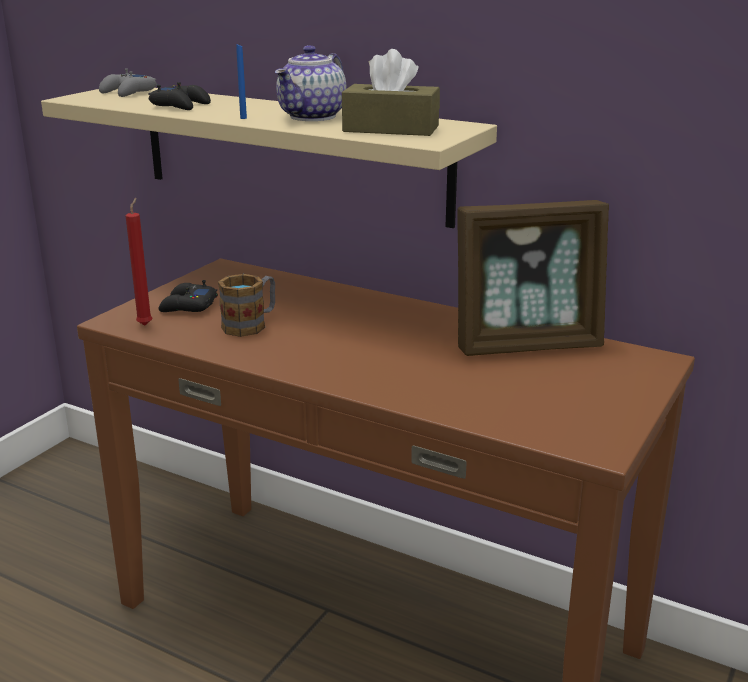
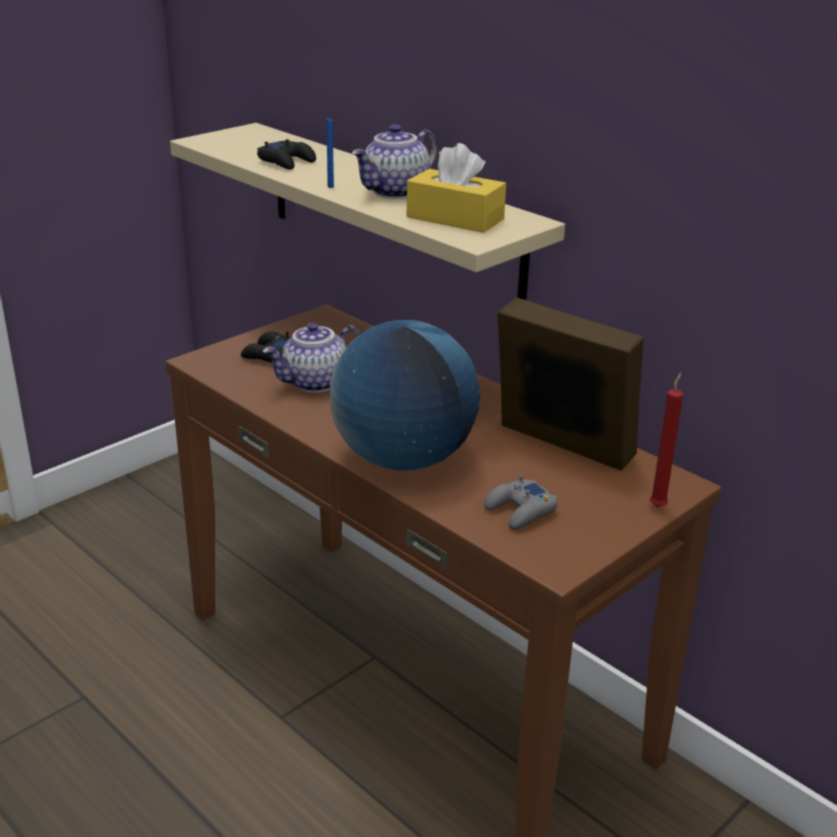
camera: 15 degrees right, 5 degrees up
(128, 92) = (253, 137): grey game controller -> grey game controller (520, 511)
(146, 324) = (223, 369): red candle -> red candle (658, 505)
(251, 324) = (315, 383): mug -> teapot
(383, 377) = (403, 459): none -> globe
(391, 129) = (455, 218): brown tissue box -> yellow tissue box
(527, 344) = (561, 446): picture frame -> picture frame turned 150 degrees counterclockwise

